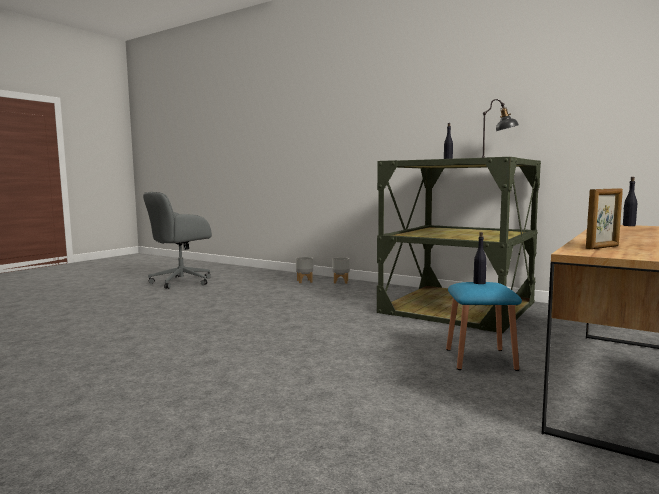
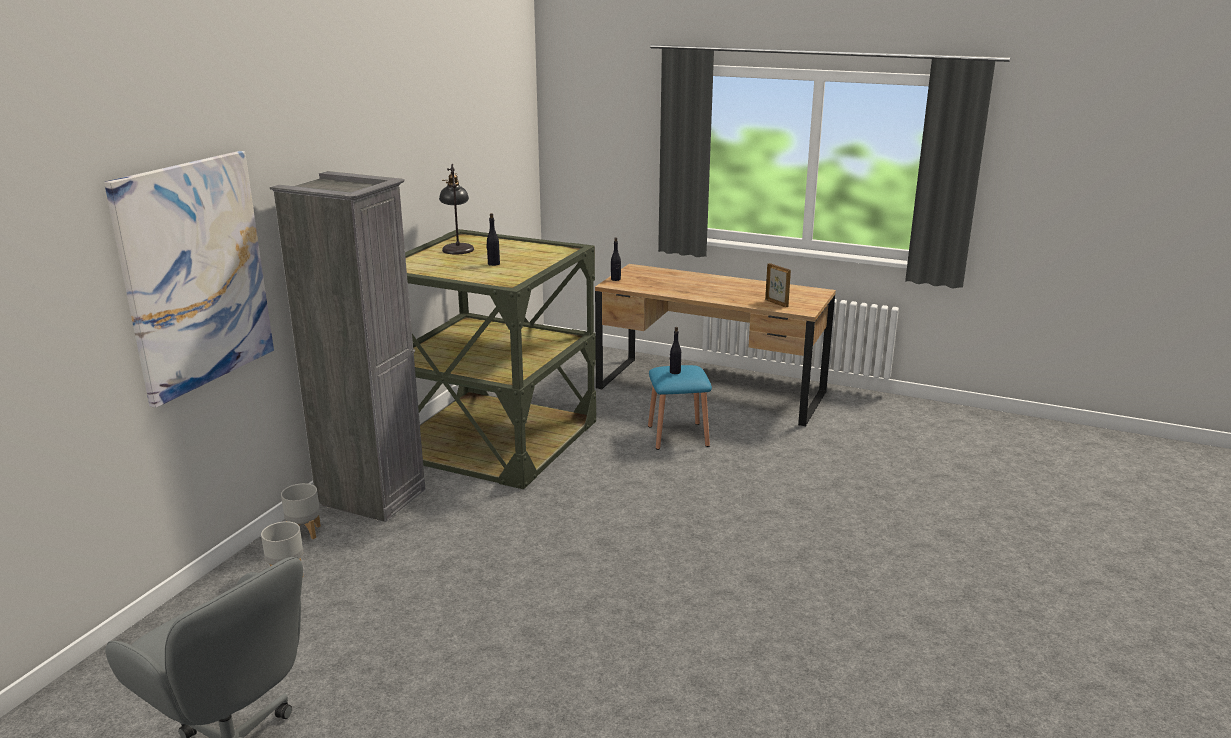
camera: 100 degrees left, 15 degrees up
(329, 139) = (195, 275): none -> picture
(374, 289) = (373, 497): none -> grey cabinet

